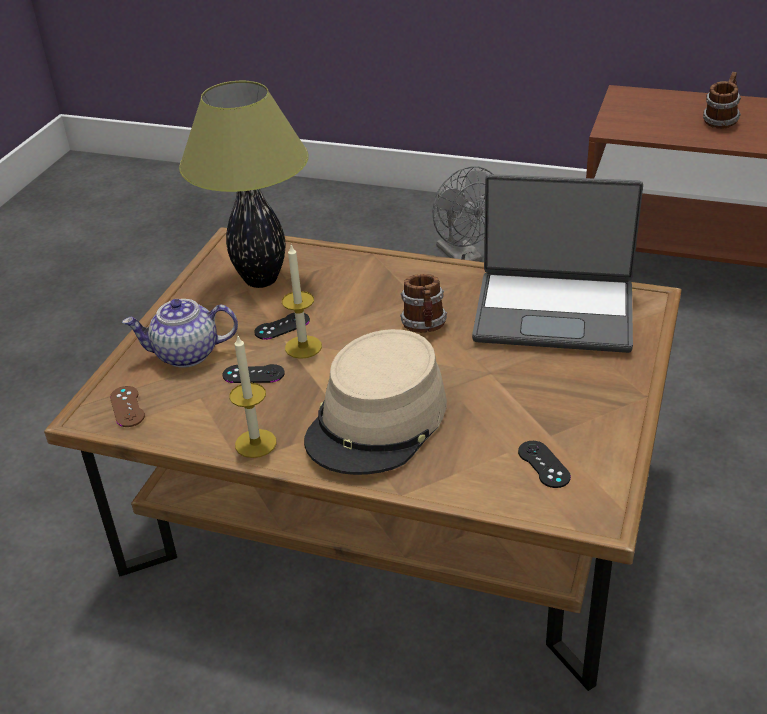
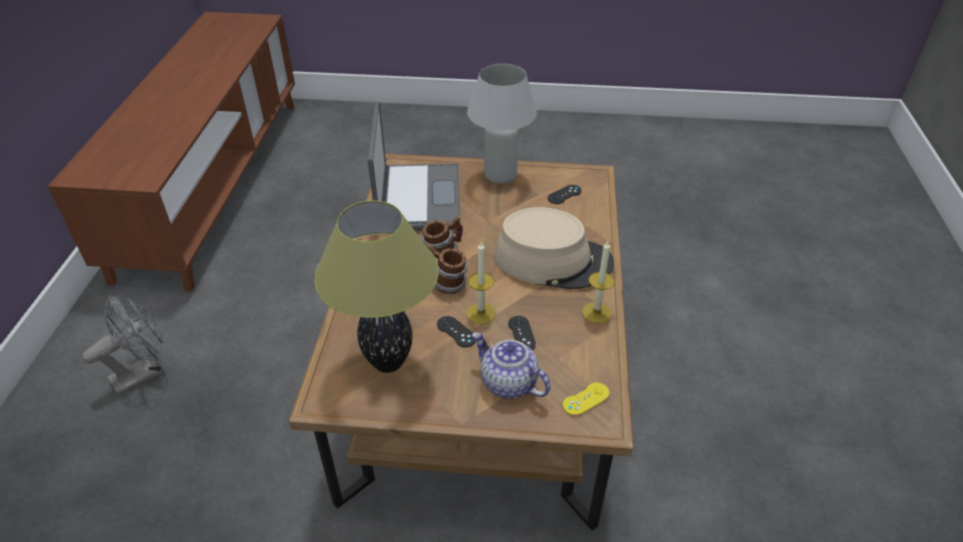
camera: 105 degrees left, 5 degrees up
(127, 407) = (586, 399): brown game controller -> yellow game controller
(186, 354) = (508, 383): teapot -> teapot turned 150 degrees clockwise
(608, 397) = (500, 175): none -> white table lamp
(720, 121) = (149, 132): mug -> mug (446, 284)

